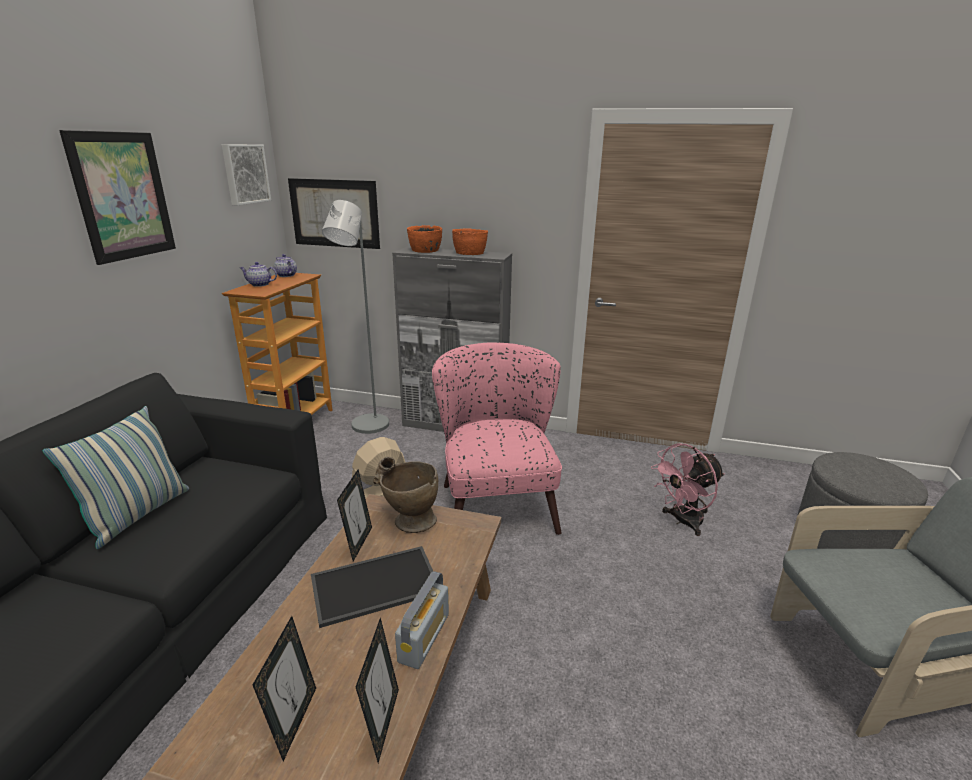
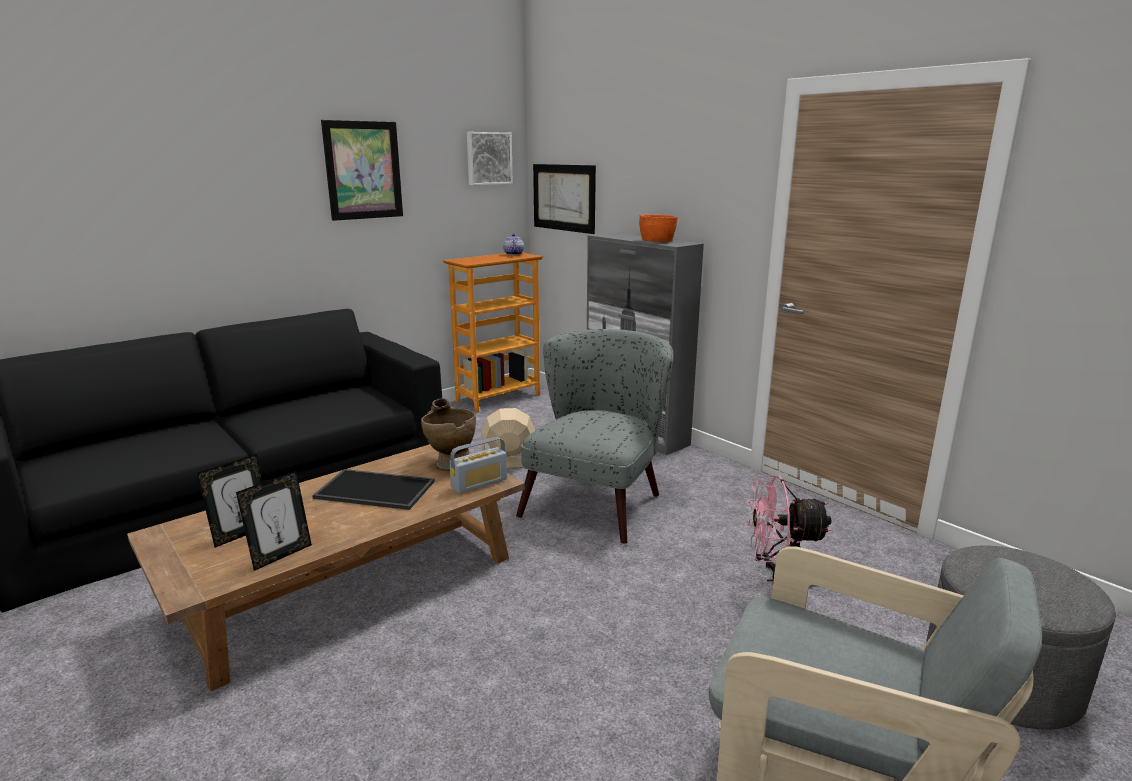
camera: 35 degrees right, 5 degrees down
(138, 515) = (288, 404): pillow -> none
(259, 284) = (479, 258): teapot -> none
(358, 543) = (398, 464): picture frame -> none
(366, 428) = (552, 415): grey floor lamp -> none
(424, 637) = (363, 527): radio -> radio (479, 483)
(425, 250) = (621, 236): orange bowl -> none
(495, 500) = (598, 499): pink armchair -> grey armchair

